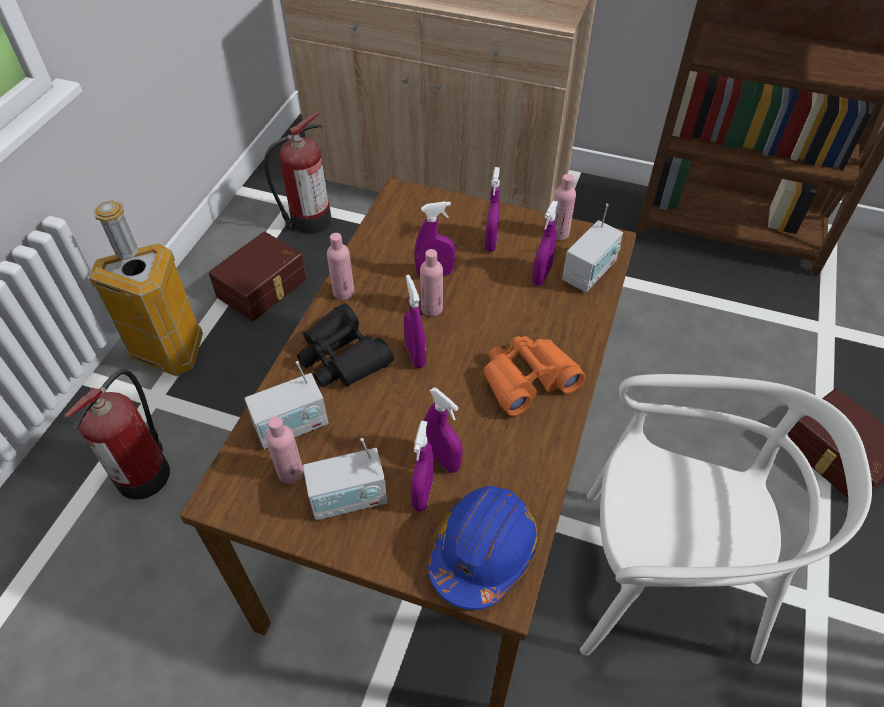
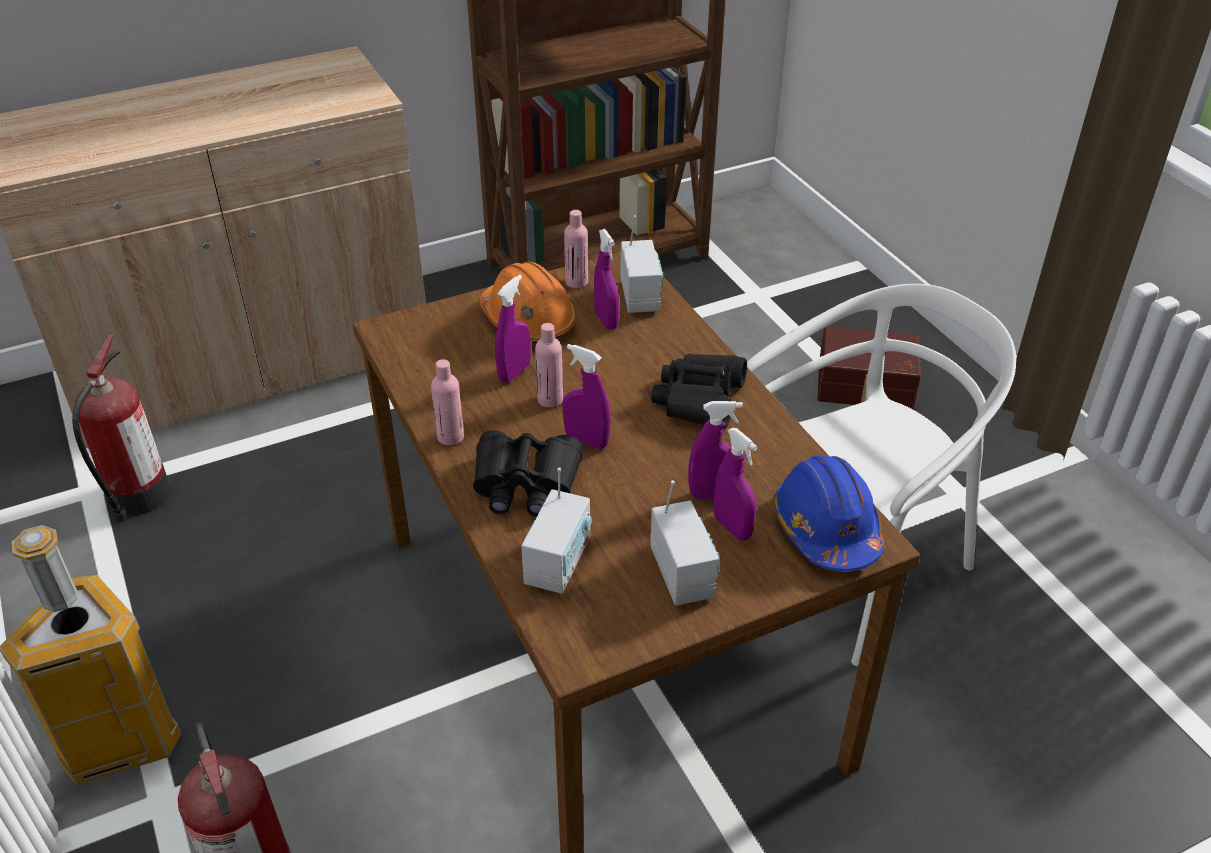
camera: 45 degrees left, 10 degrees down
(263, 288) = (166, 598): brown storage box -> none
(290, 472) = (608, 593): pink bottle -> none
(349, 498) = (682, 573): radio -> radio turned 45 degrees counterclockwise
(491, 242) = (528, 320): purple spray bottle -> orange hard hat
(527, 380) = (699, 399): orange binoculars -> black binoculars

